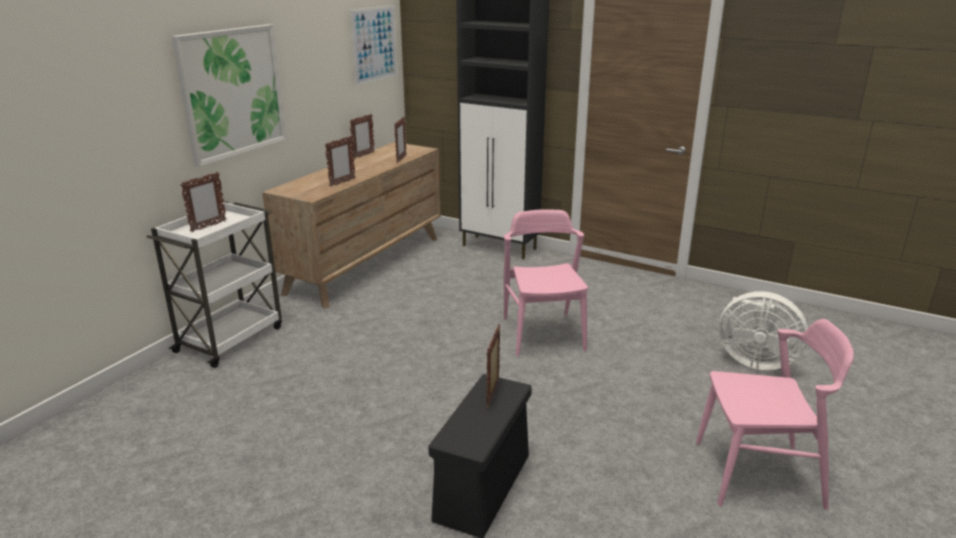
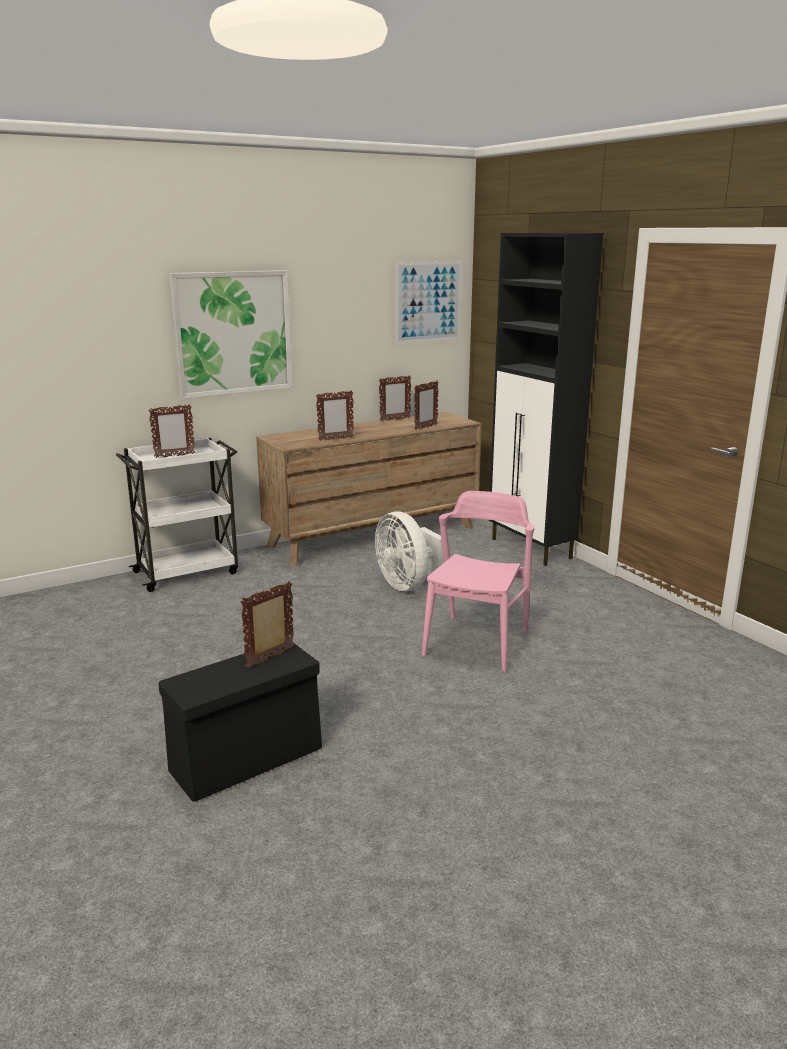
camera: 30 degrees right, 5 degrees down
(753, 360) = (712, 742): white fan -> white fan (407, 585)
(758, 475) = (557, 862): pink chair -> none

